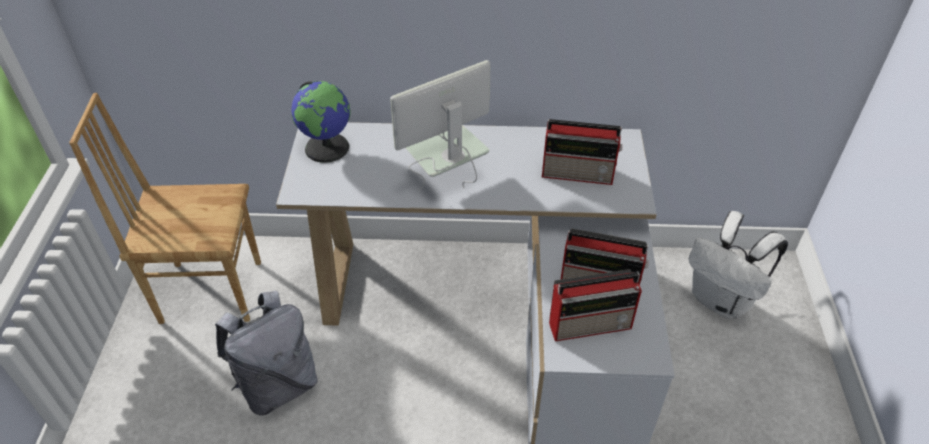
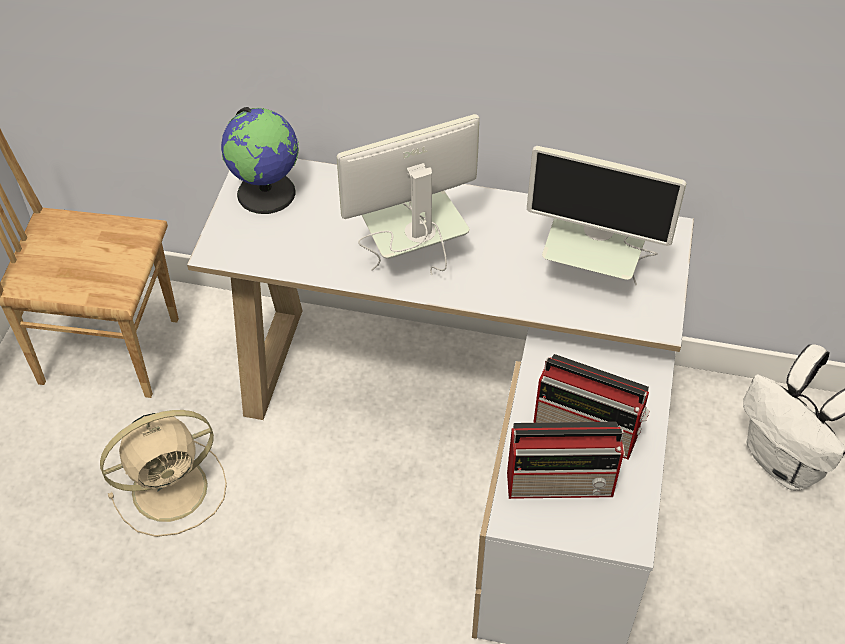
camera: 10 degrees right, 5 degrees up
(278, 385) = (173, 487): grey backpack -> beige fan
(579, 173) = (591, 273): radio -> monitor

